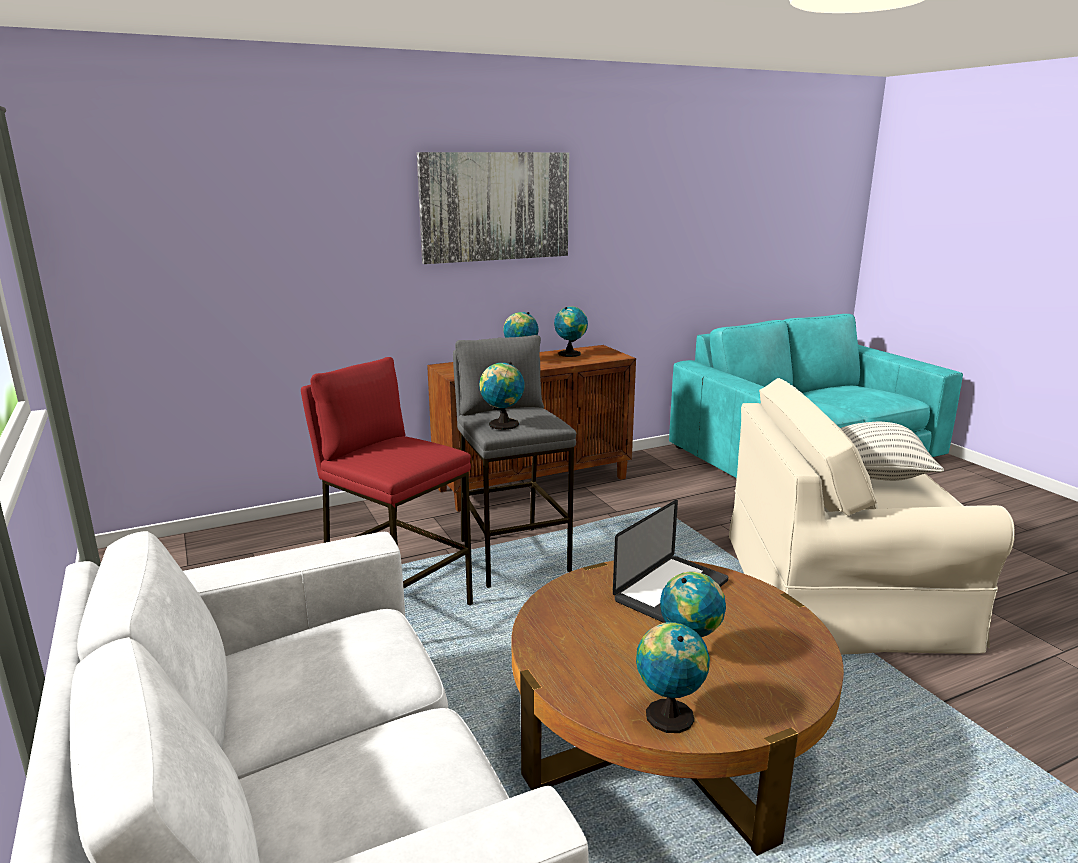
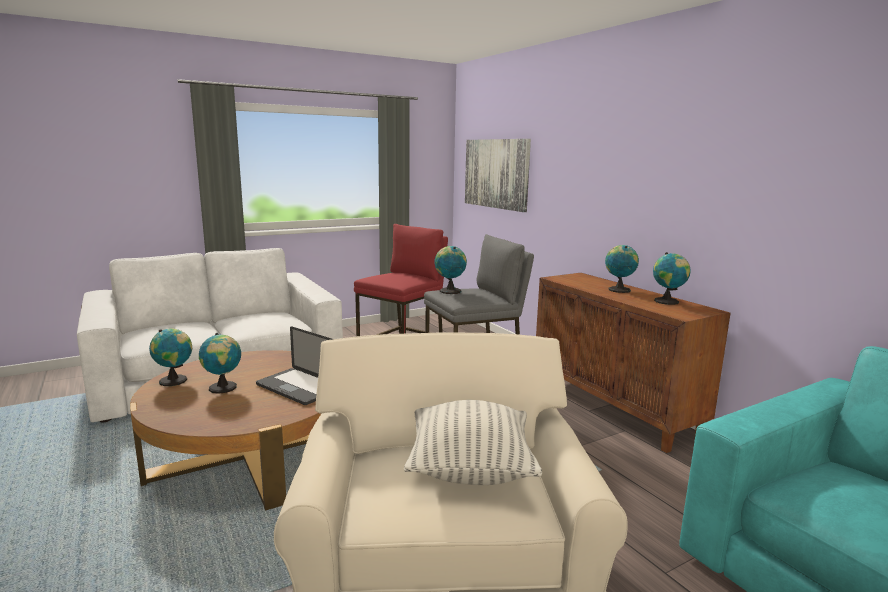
camera: 85 degrees right, 5 degrees down
(495, 206) = (645, 151): picture -> picture (496, 173)

